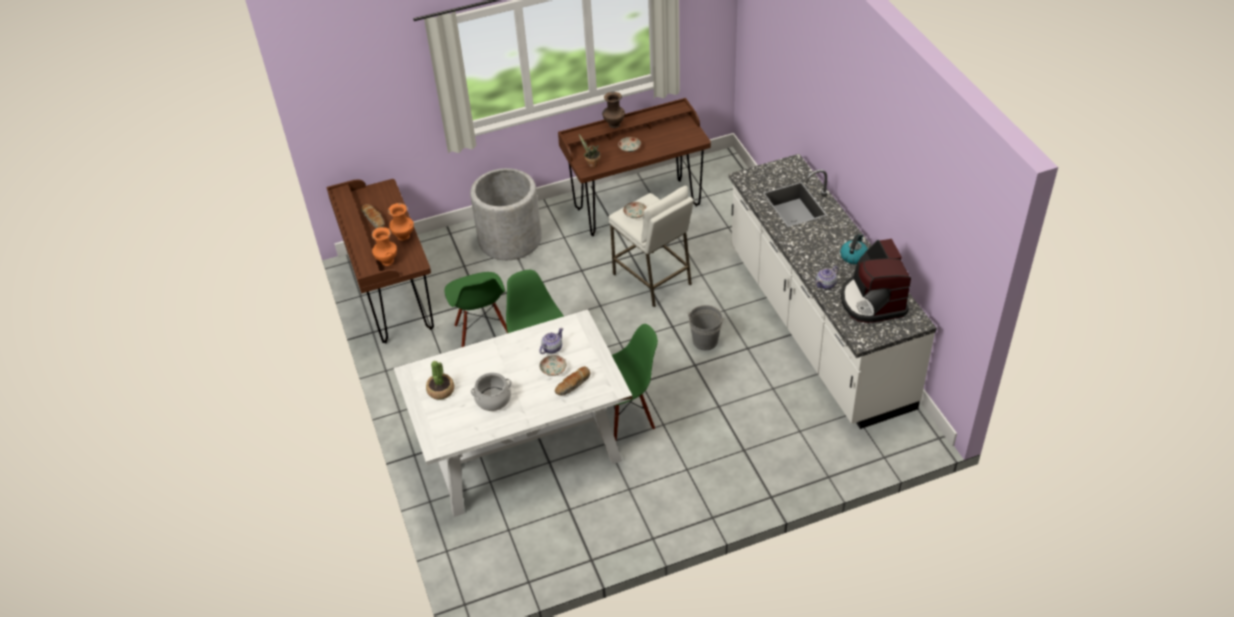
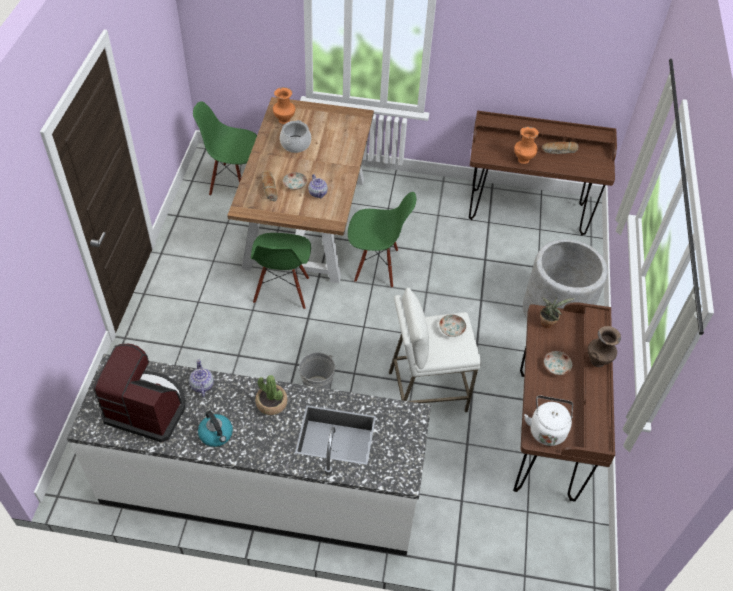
camera: 115 degrees right, 5 degrees up
(387, 261) = (497, 141): orange vase -> orange vase (284, 120)
(441, 390) = (329, 123): potted plant -> potted plant (271, 403)
(482, 333) = (443, 247): green chair -> green chair (233, 182)
(520, 446) = (305, 221): white dining table -> brown dining table
(686, 137) = (547, 429): none -> white kettle

